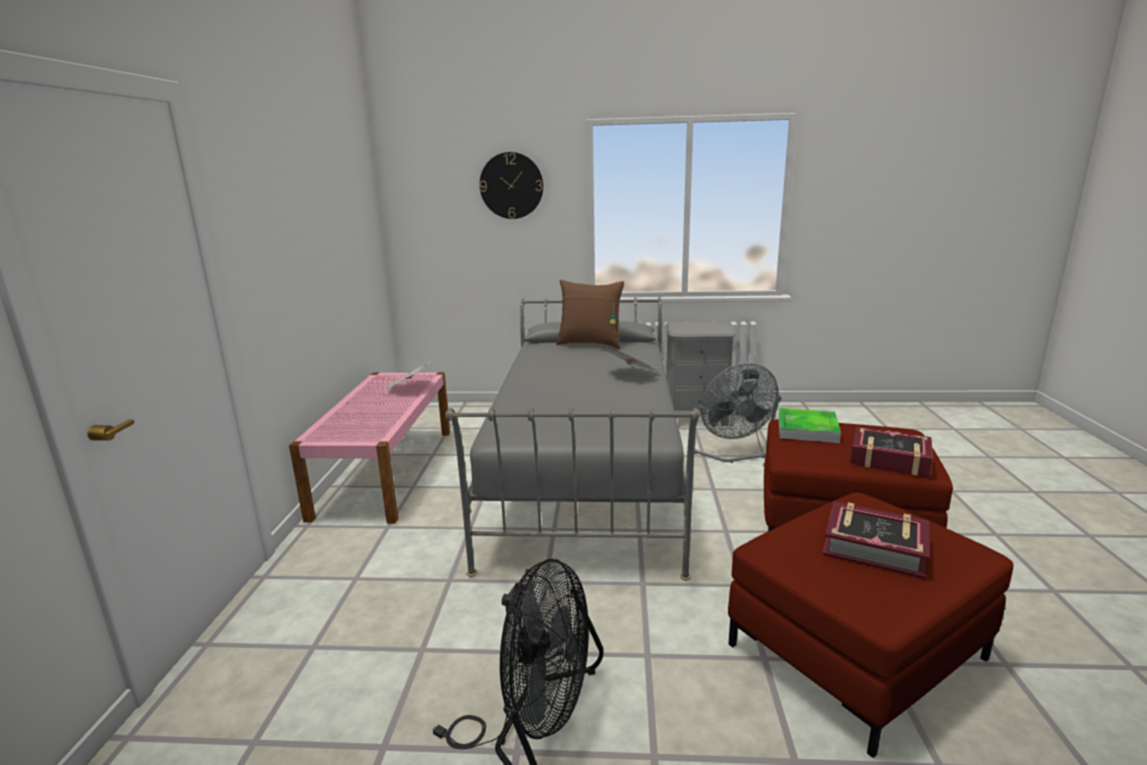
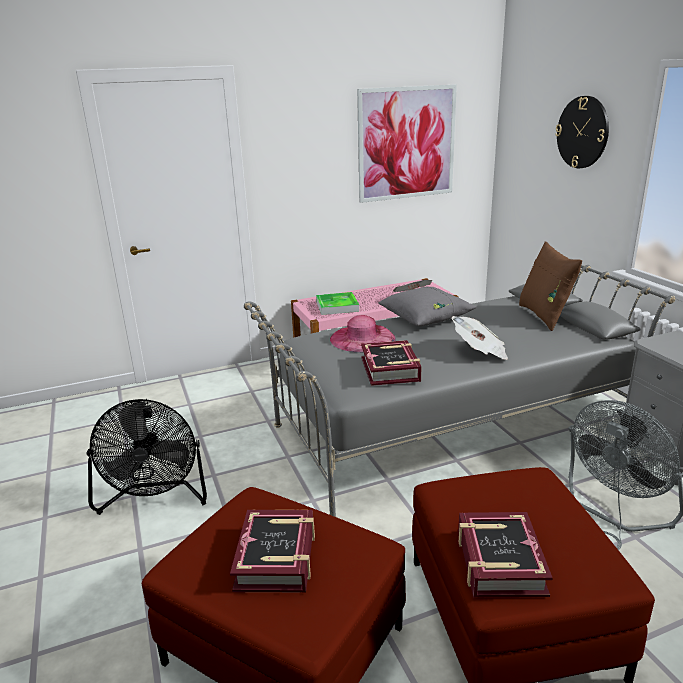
camera: 65 degrees right, 5 degrees up
(335, 211) = (406, 143): none -> picture
(532, 376) = (425, 318): none -> grey pillow
(545, 407) = (362, 338): none -> pink hat
(631, 409) = (390, 369): none -> book
(807, 429) = (529, 491): tray -> tray (337, 306)

